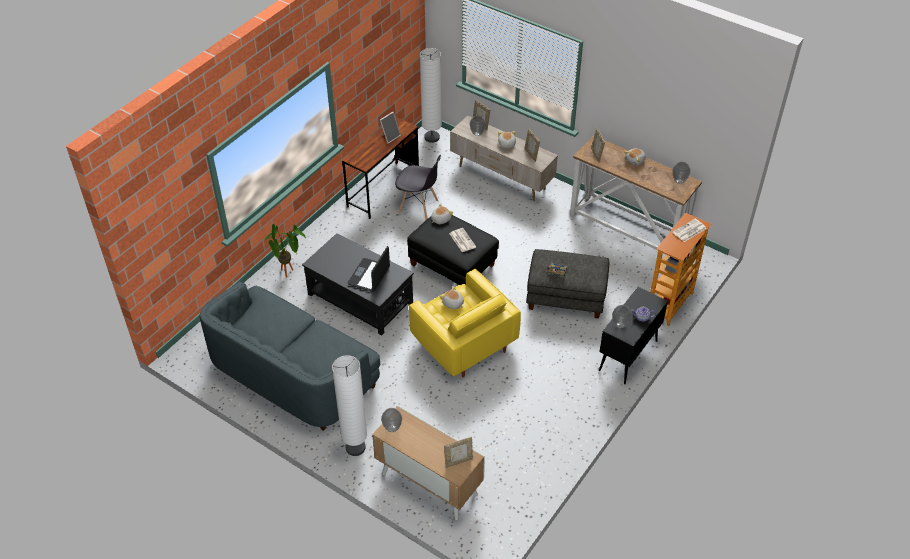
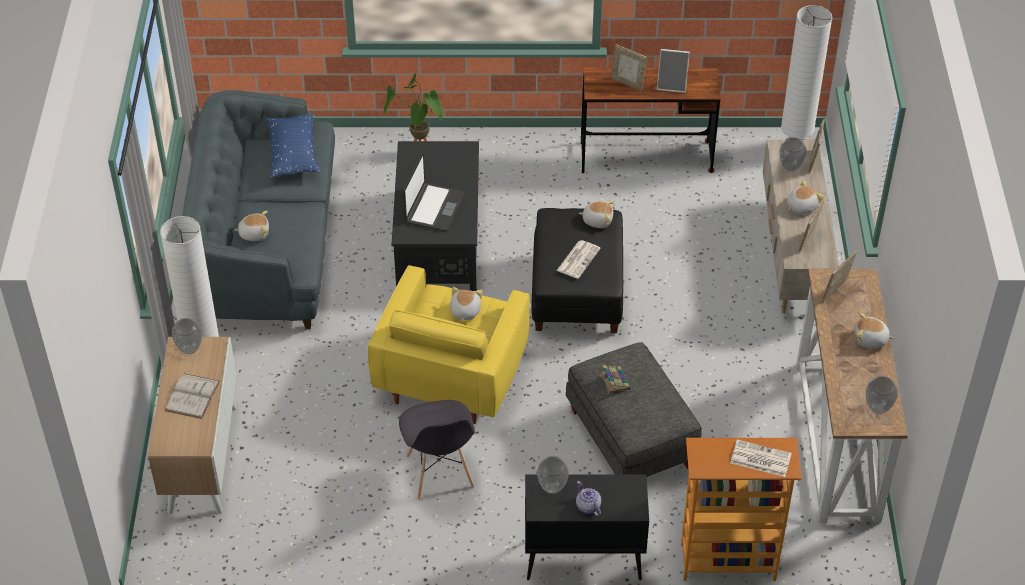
camera: 55 degrees right, 0 degrees up
(267, 312) = (294, 154): none -> blue pillow
(314, 360) = (254, 233): none -> plush toy
(369, 276) = (433, 208): laptop -> laptop turned 120 degrees clockwise
(419, 207) = (650, 206): grey chair -> grey chair (439, 472)
(430, 444) = (192, 396): none -> white book
(458, 461) = (185, 436): picture frame -> picture frame (627, 83)

